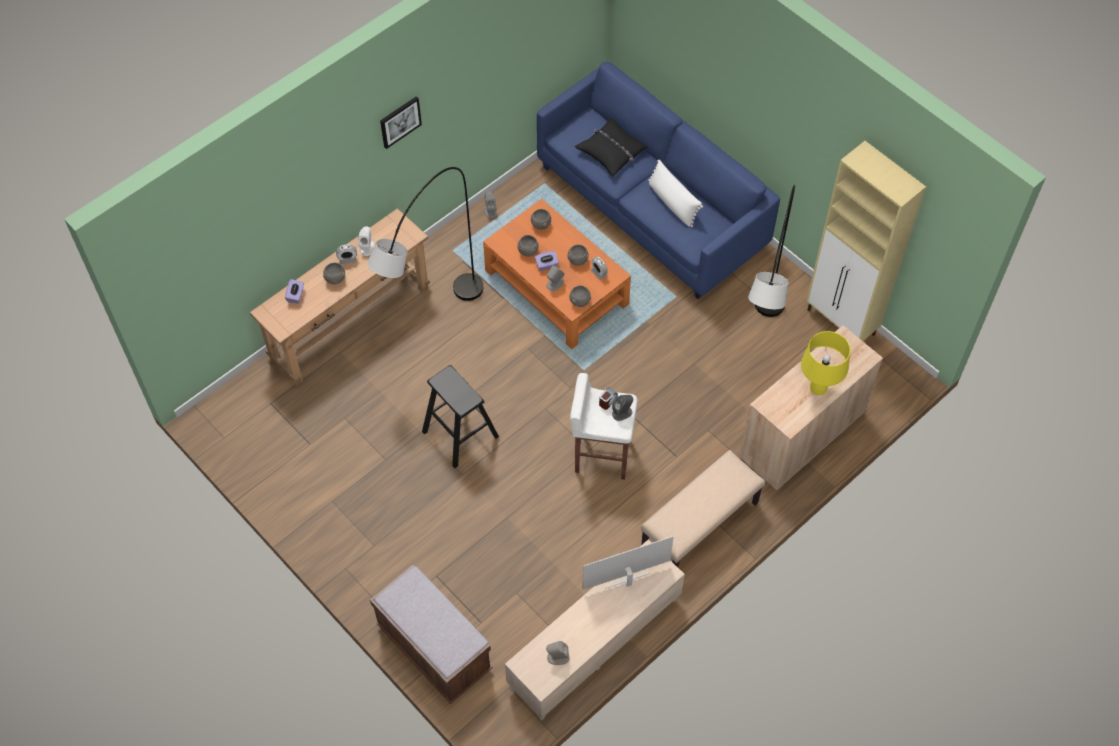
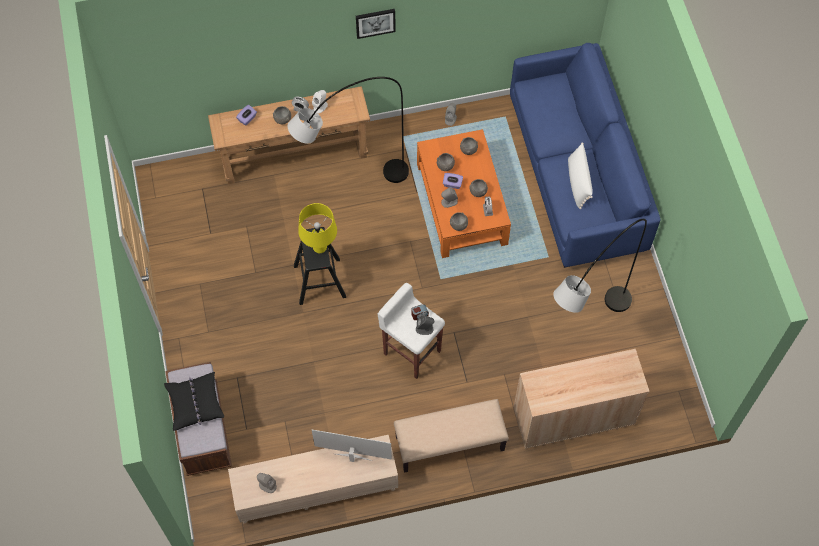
camera: 30 degrees right, 5 degrees up
(612, 151) = (558, 117): black pillow -> black pillow (195, 403)
(818, 389) = (580, 389): yellow table lamp -> yellow table lamp (320, 248)
(841, 323) = (665, 344): beige cabinet -> none

